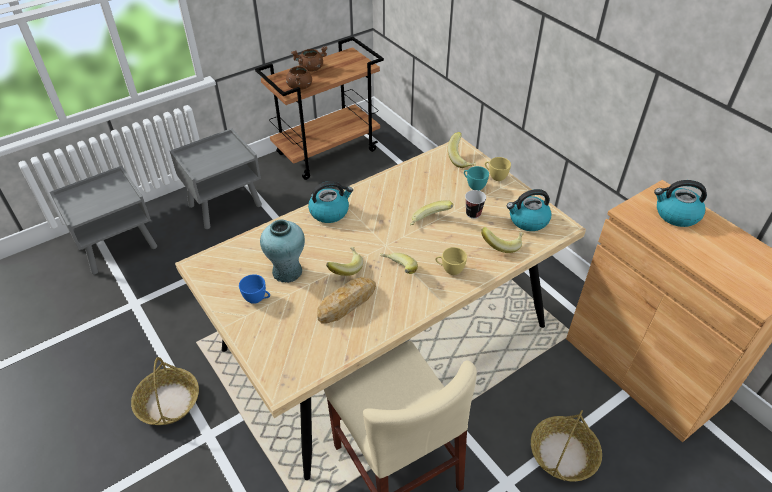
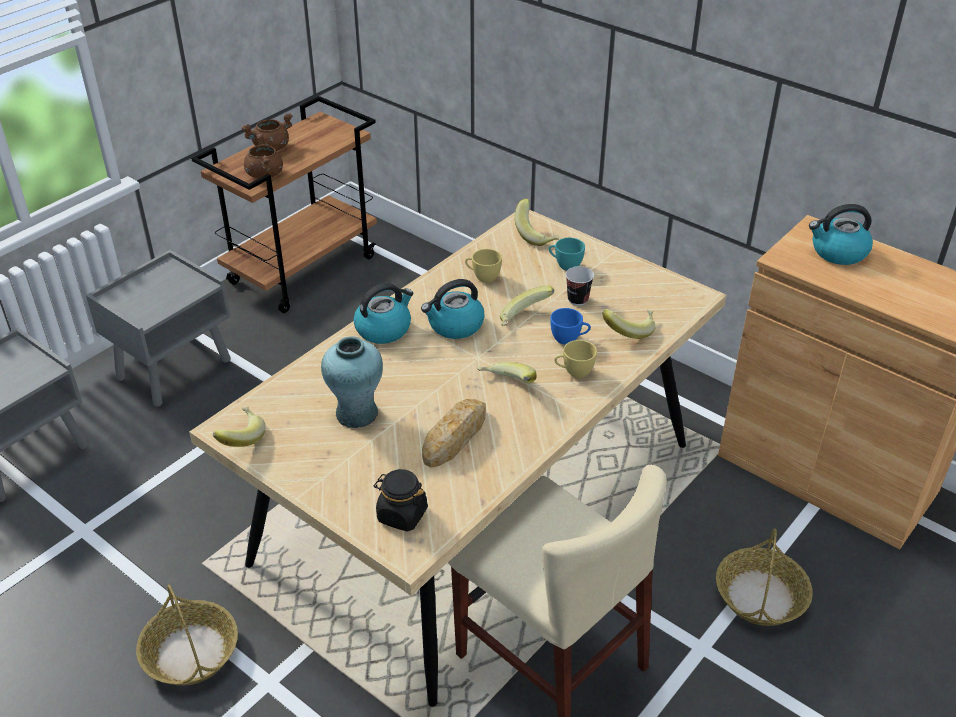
camera: 15 degrees left, 5 degrees down
(257, 299) = (330, 454): blue cup -> blue cup (569, 339)
(287, 355) = (401, 515): none -> black jar
(344, 268) = (434, 395): banana -> banana (239, 438)
(495, 176) = (588, 249): yellow cup -> yellow cup (483, 277)
(528, 220) = (650, 296): kettle -> kettle (455, 325)

